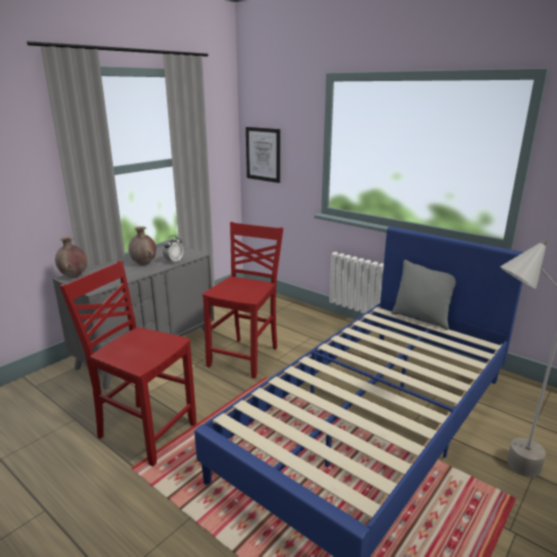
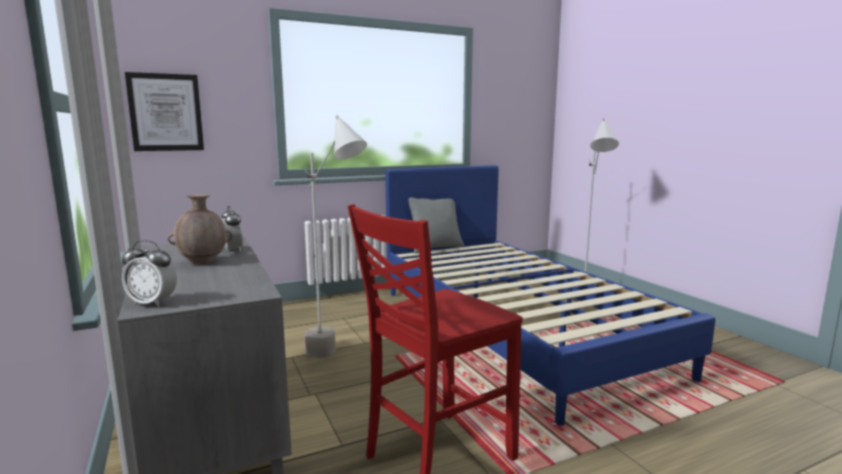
camera: 65 degrees left, 10 degrees down
(74, 276) = (152, 303): brown vase -> alarm clock
(245, 357) = (337, 358): red chair -> grey floor lamp

